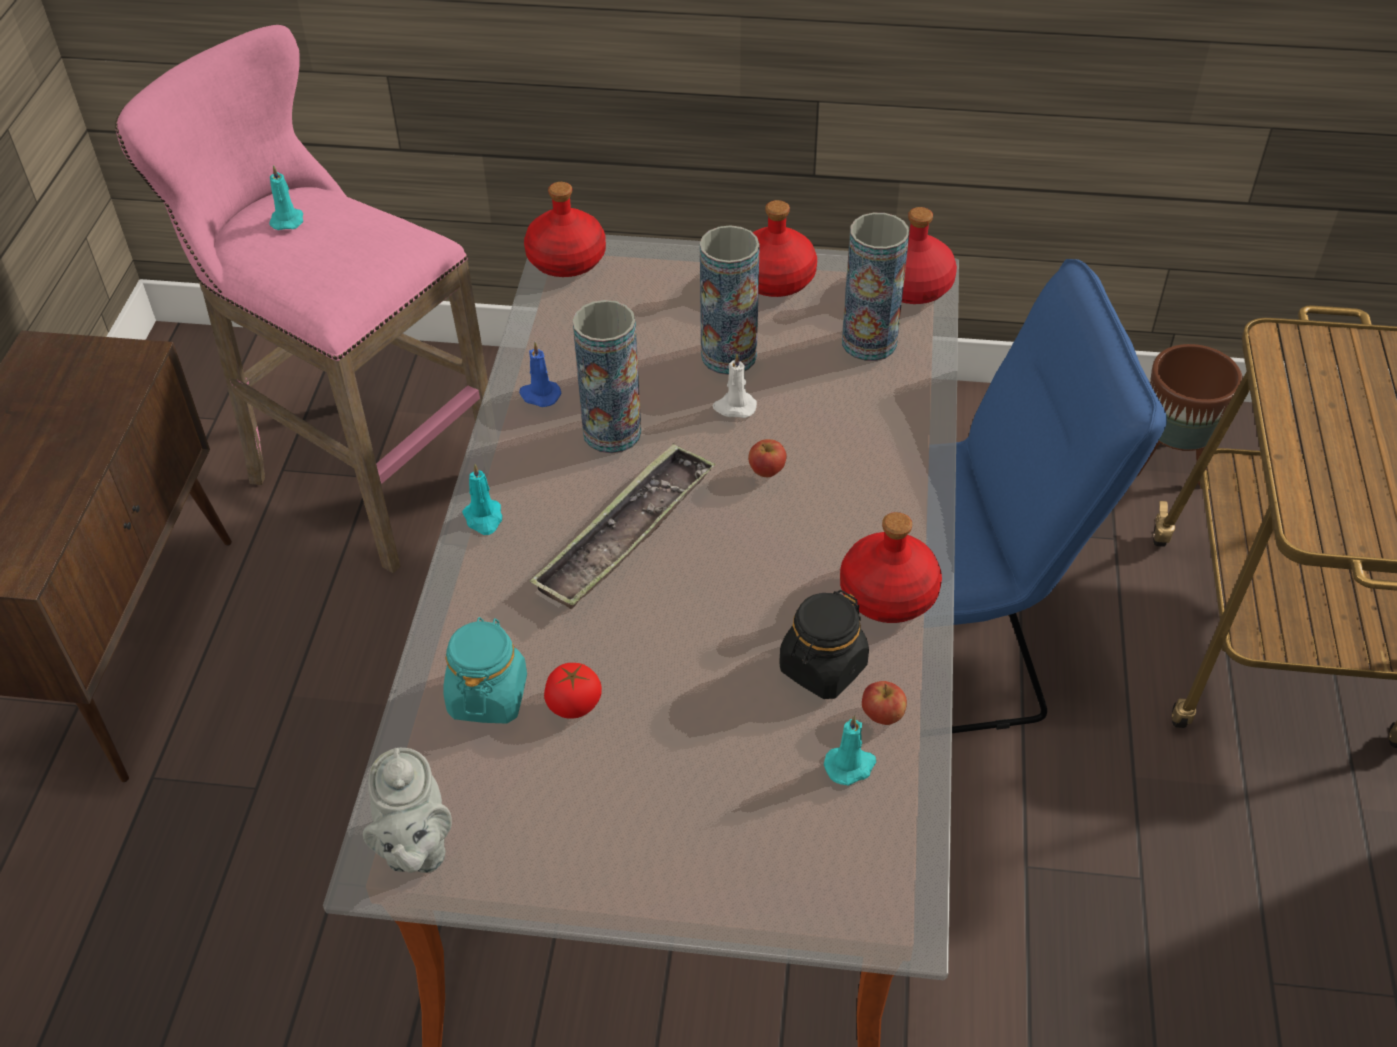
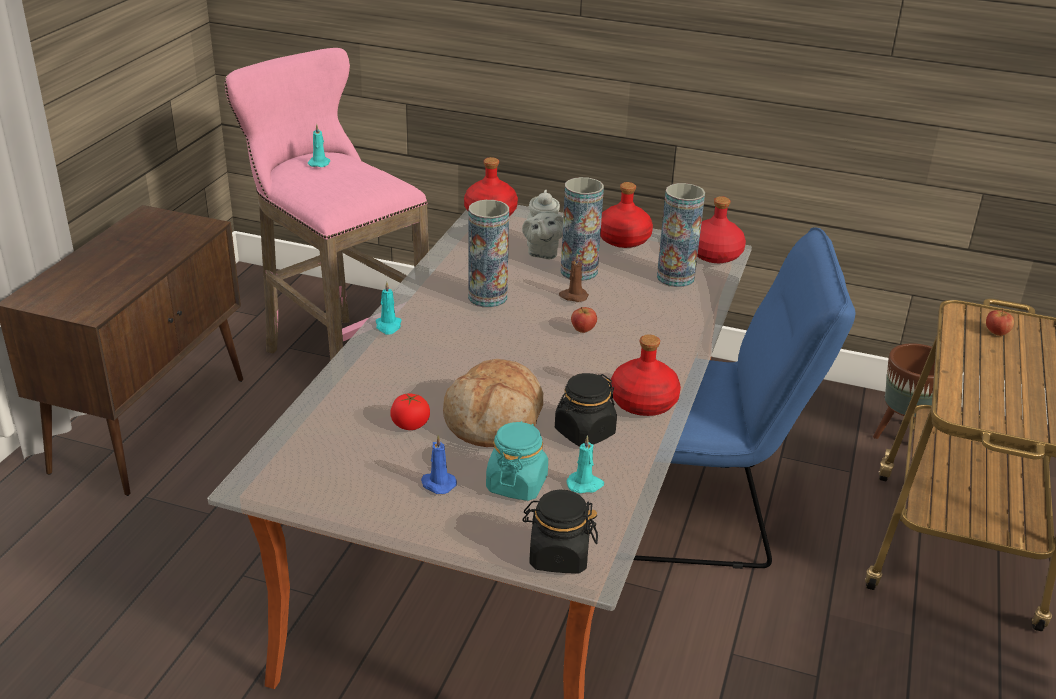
camera: 10 degrees right, 15 degrees down
(415, 848) = (278, 478): grey teapot -> grey teapot (542, 252)
(488, 696) = (356, 411): turquoise jar -> turquoise jar (516, 484)
(539, 395) = (447, 273): blue candle -> blue candle (437, 484)
(625, 534) = (477, 347): tray -> none
(691, 671) = (494, 420): none -> bread
(734, 407) = (573, 296): white candle -> brown candle
(850, 904) = (558, 556): none -> black jar
(882, 715) = (616, 462): apple -> apple (996, 333)

